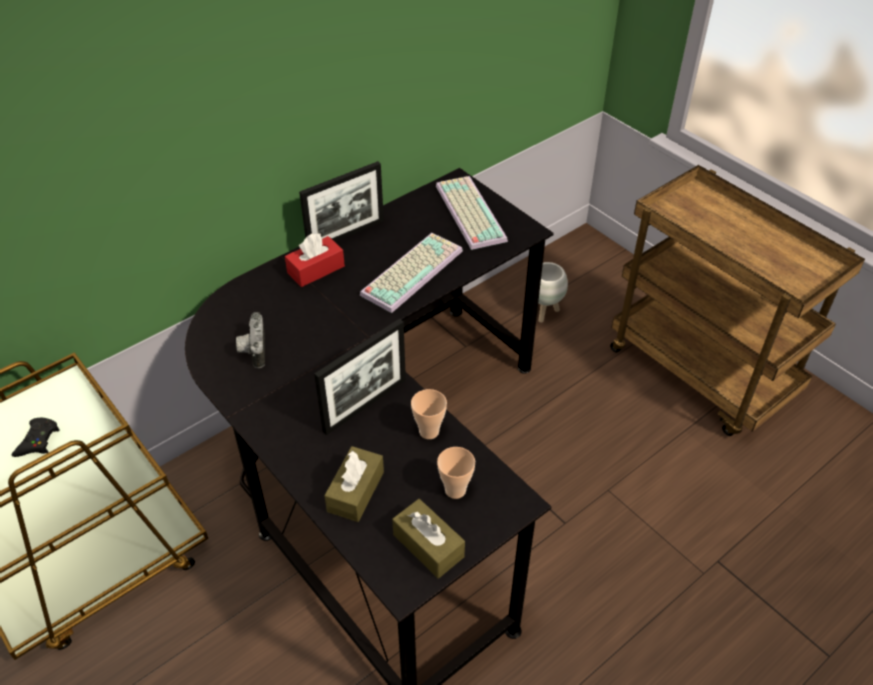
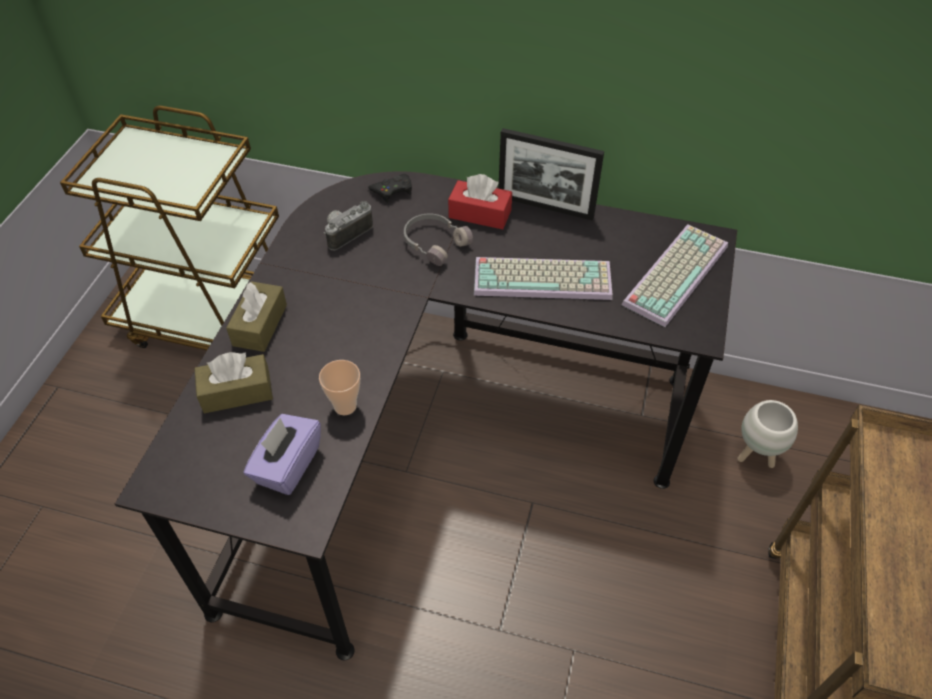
camera: 55 degrees right, 5 degrees up
(38, 440) = (158, 177): black game controller -> black game controller (392, 190)
(318, 307) = (434, 243): none -> grey headphones
(365, 405) = (342, 342): picture frame -> none
(428, 545) = (208, 480): brown tissue box -> brown tissue box (260, 325)
(455, 490) = (287, 465): cup -> purple tissue box

